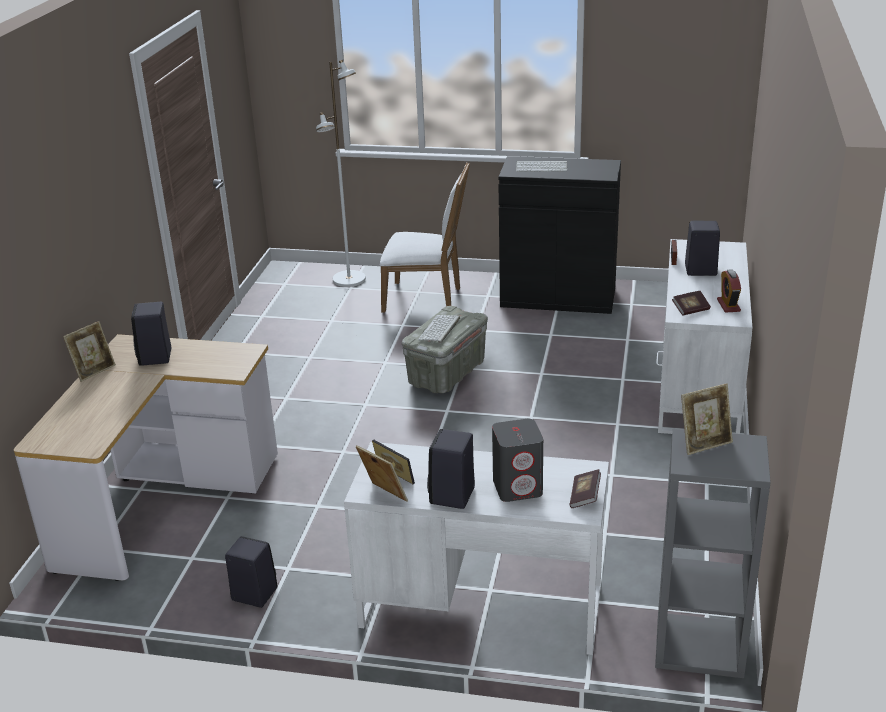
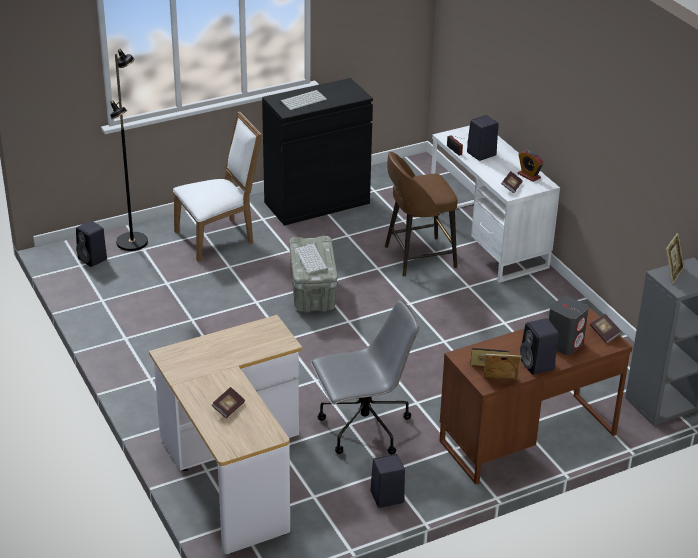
camera: 40 degrees left, 5 degrees up
(94, 371) = (181, 384): picture frame -> none
(96, 407) = (228, 408): none -> book
(155, 357) = (211, 356): black speaker -> black speaker (93, 259)
(324, 516) = (363, 429): none -> grey office chair
(349, 279) = (133, 242): white floor lamp -> black floor lamp
(480, 606) = (527, 437): white desk -> brown desk
(597, 377) = (417, 257): none -> brown stool

